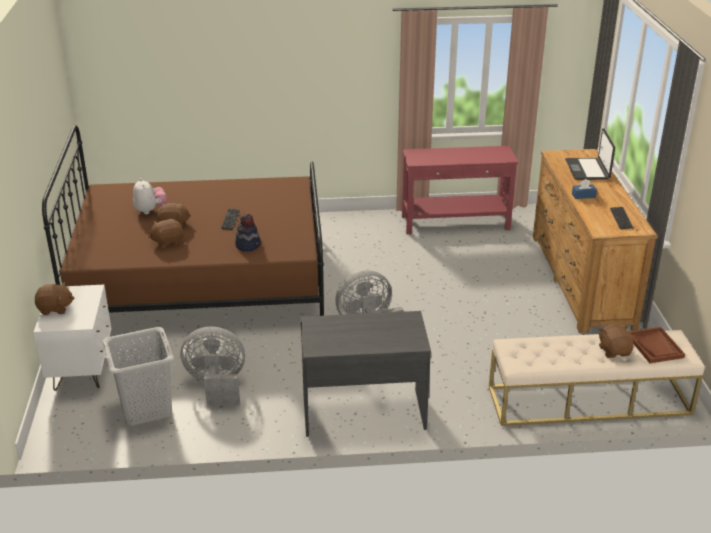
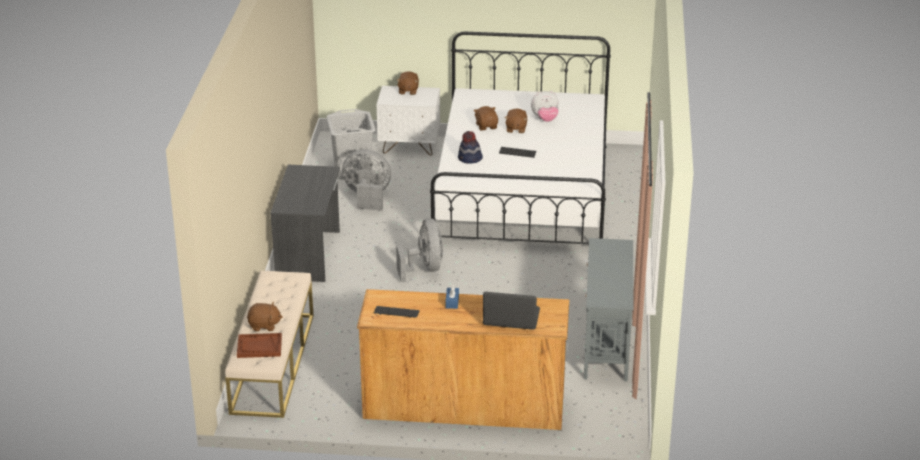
camera: 100 degrees right, 0 degrees up
(201, 280) = (522, 194): brown bed -> white bed
(216, 385) = (367, 197): grey fan -> grey fan turned 90 degrees counterclockwise
(456, 223) = (605, 344): red console table -> grey console table

